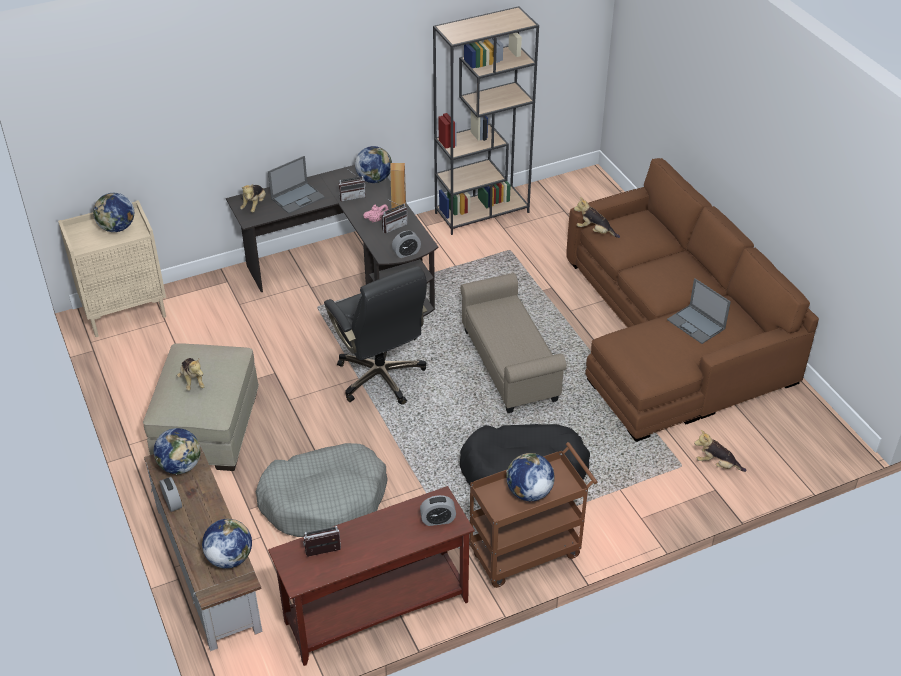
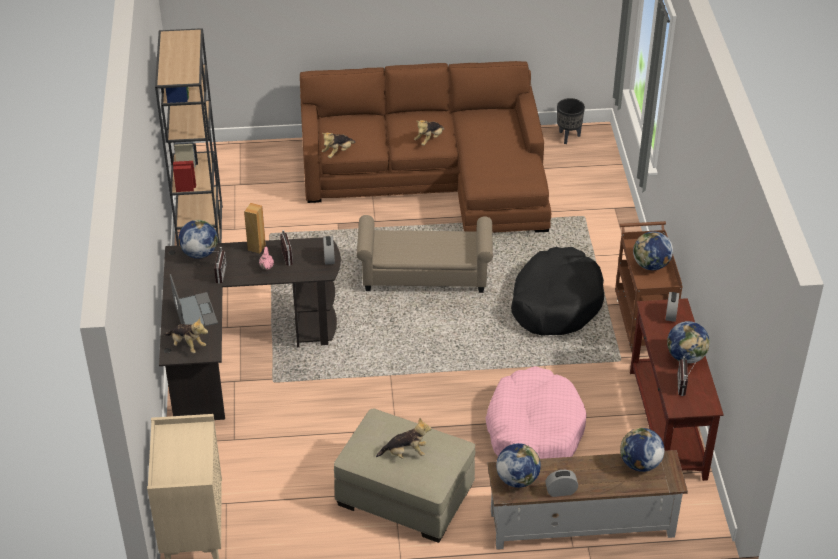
camera: 70 degrees left, 0 degrees up
(117, 228) = (183, 445): globe -> globe (686, 357)
(324, 500) = (534, 430): grey dog bed -> pink dog bed
(379, 375) = (394, 360): black office chair -> none
(696, 324) = (485, 136): laptop -> none
(716, 464) = (590, 198): plush toy -> plush toy (429, 140)
(815, 421) = (568, 137): none -> black planter

